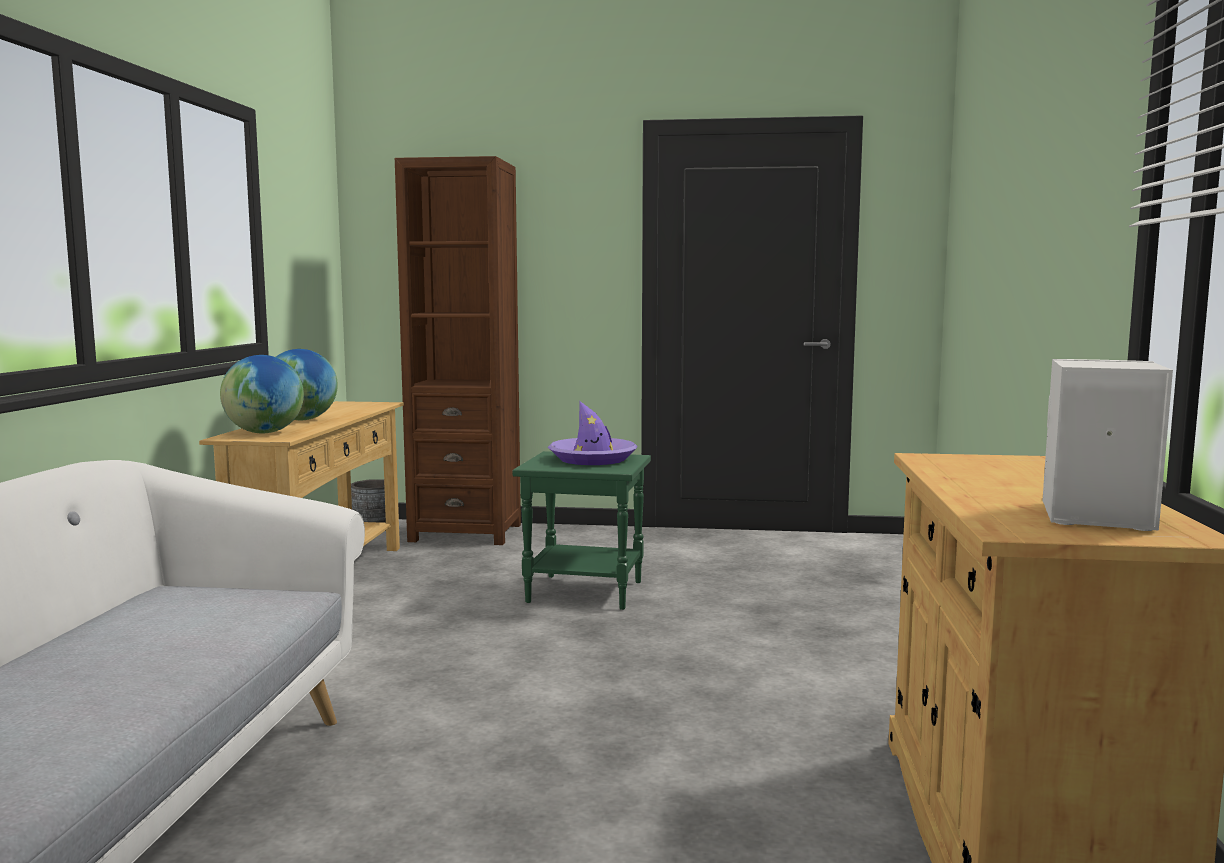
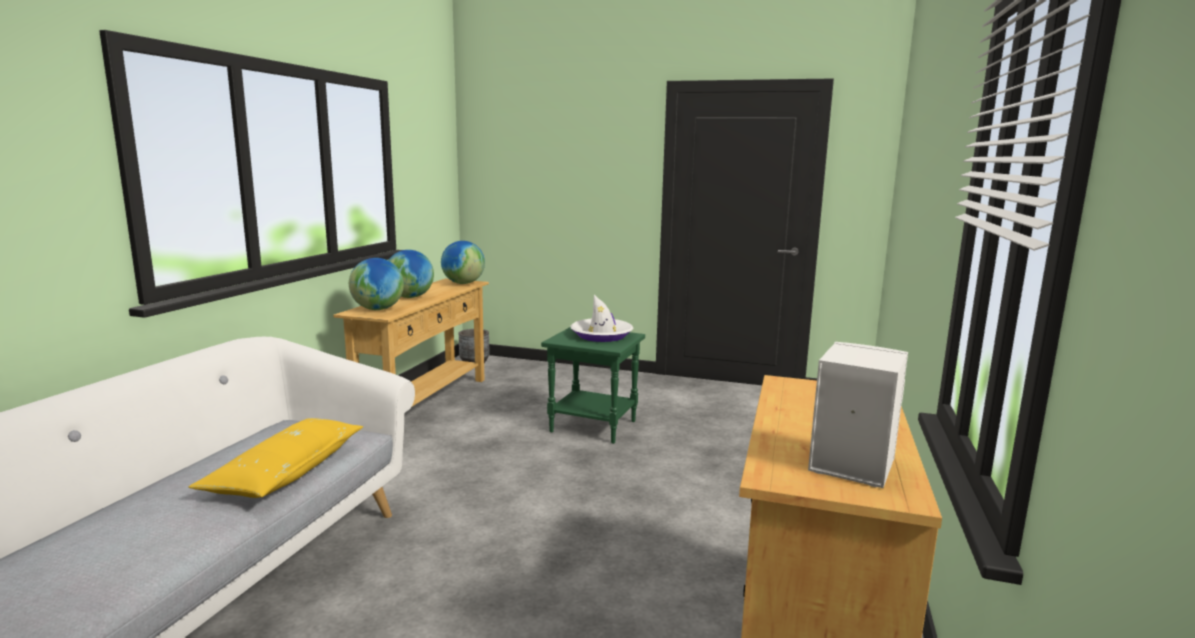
camera: 10 degrees right, 5 degrees up
(207, 642) = (286, 471): none -> yellow pillow
(368, 404) = (463, 283): none -> globe
(466, 533) = (533, 370): brown bookcase -> none
(592, 459) = (601, 335): purple hat -> white hat

